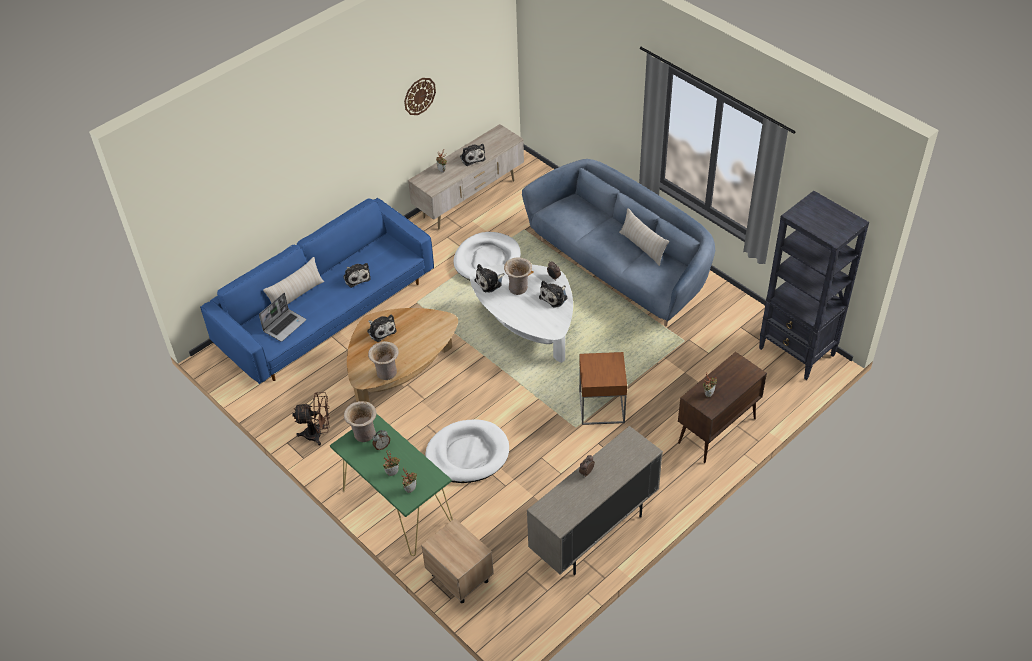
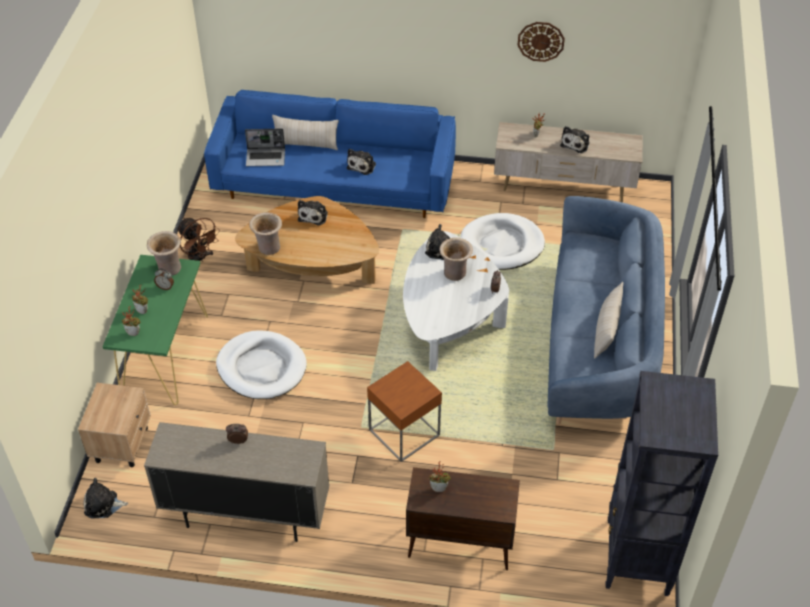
camera: 50 degrees right, 0 degrees up
(554, 297) = (470, 305): plush toy -> plush toy (103, 505)

